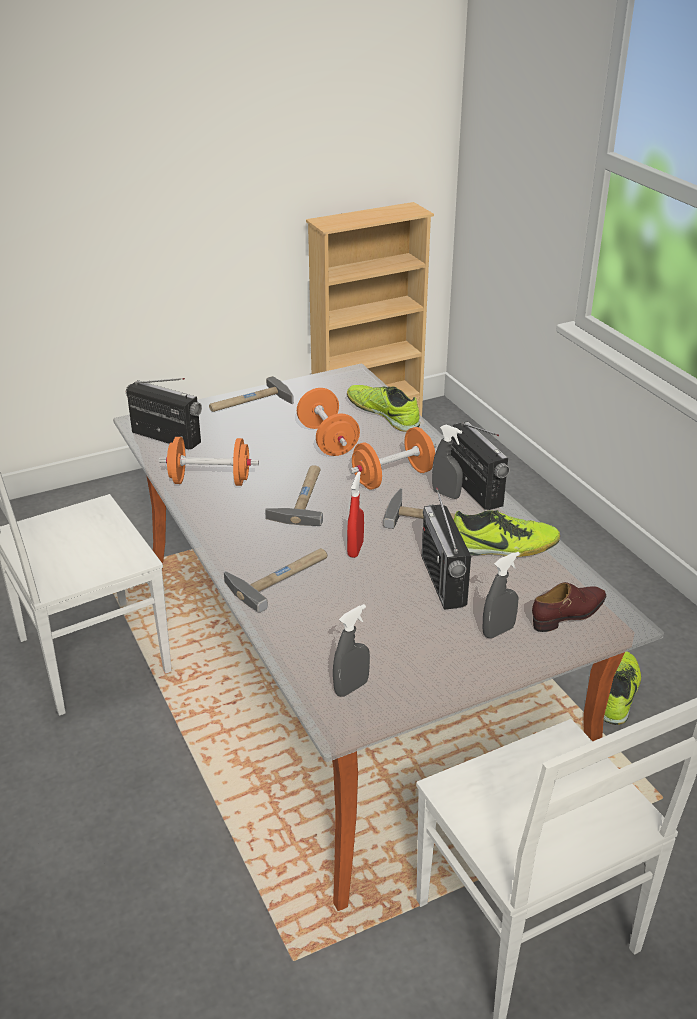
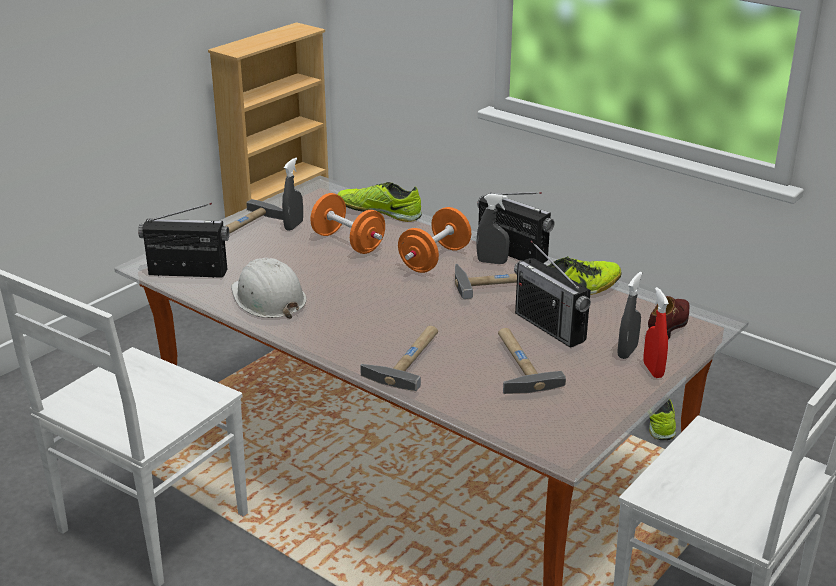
camera: 25 degrees left, 5 degrees down
(210, 481) = (268, 299): orange dumbbell -> white hard hat
(302, 498) = (368, 293): hammer -> hammer (517, 363)
(351, 687) = (549, 425): grey spray bottle -> grey spray bottle (293, 226)
(355, 549) = (454, 321): red spray bottle -> red spray bottle (653, 370)

